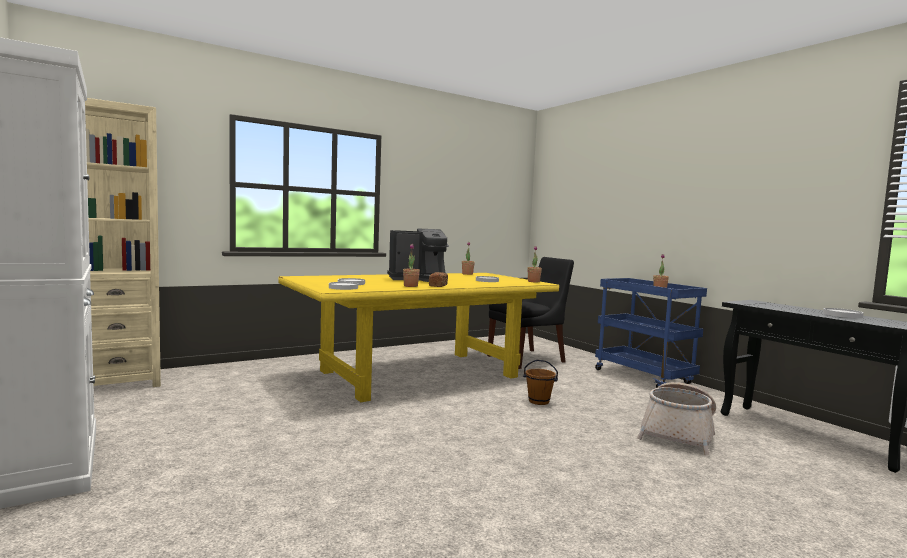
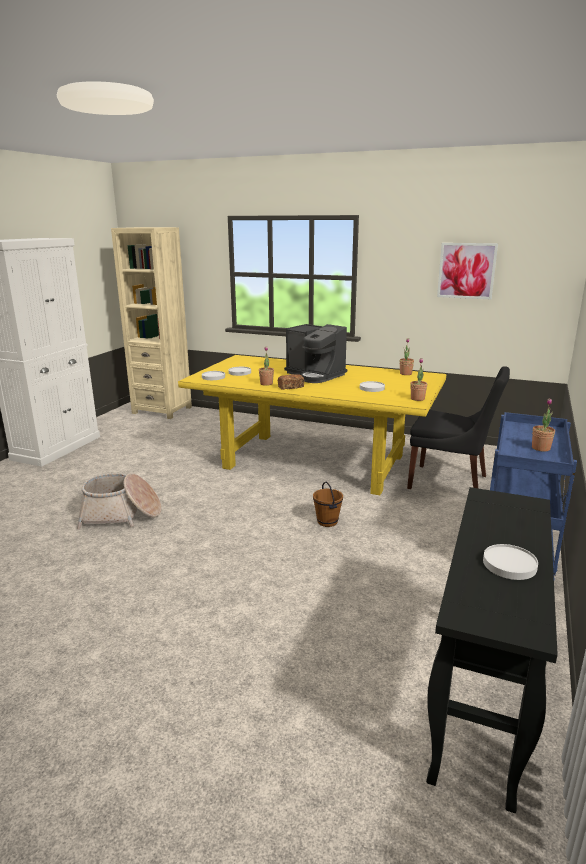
camera: 55 degrees right, 15 degrees up
(466, 192) = (466, 270): none -> picture
(678, 433) = (346, 606): basket -> basket (121, 515)

